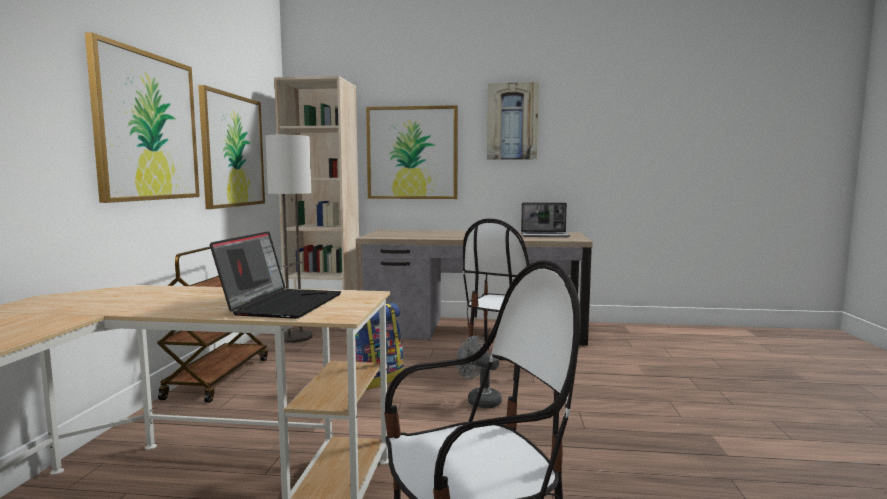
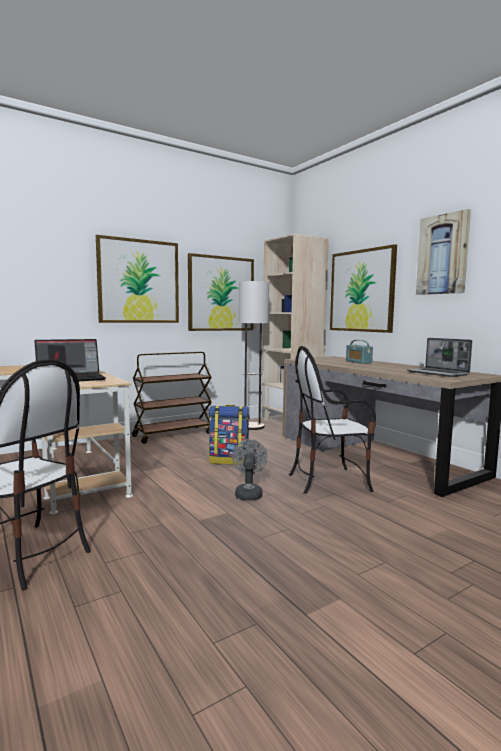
camera: 50 degrees right, 0 degrees up
(438, 233) = (358, 362): none -> radio

